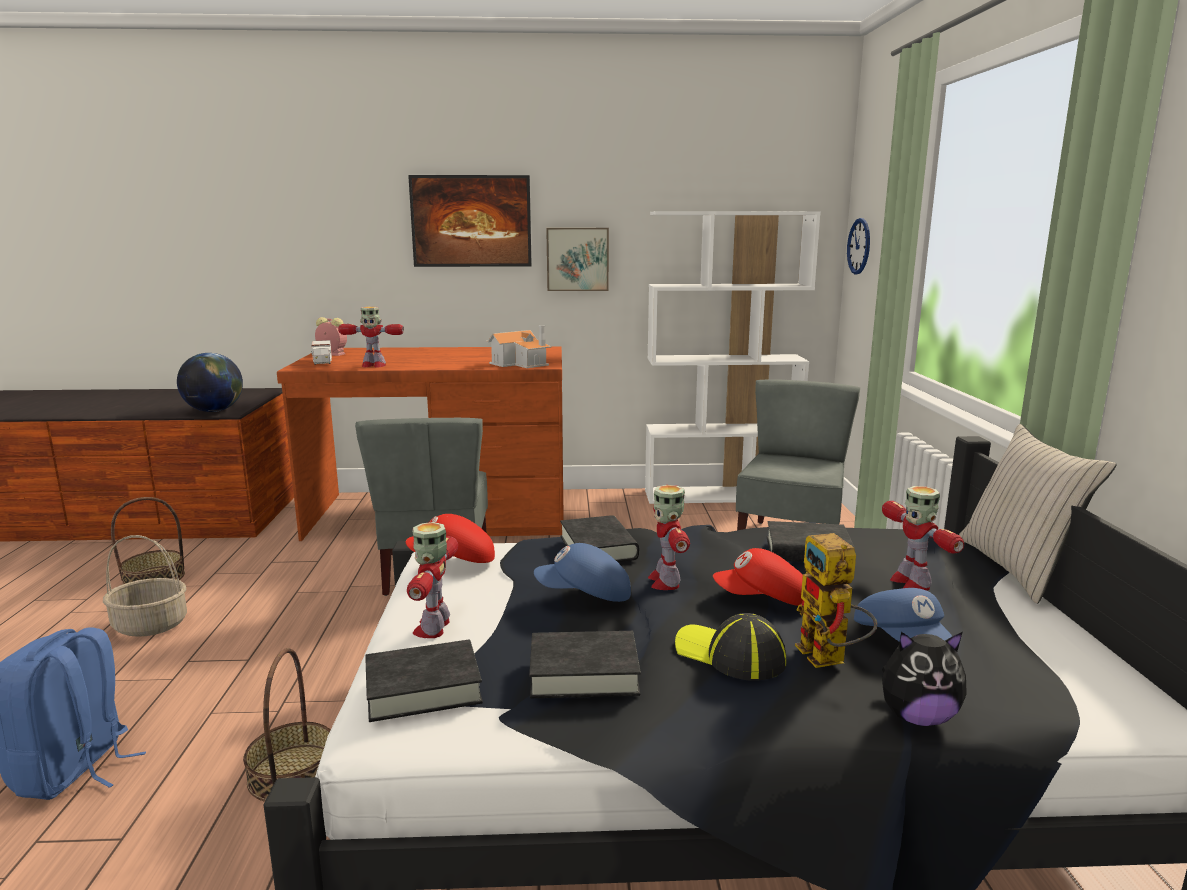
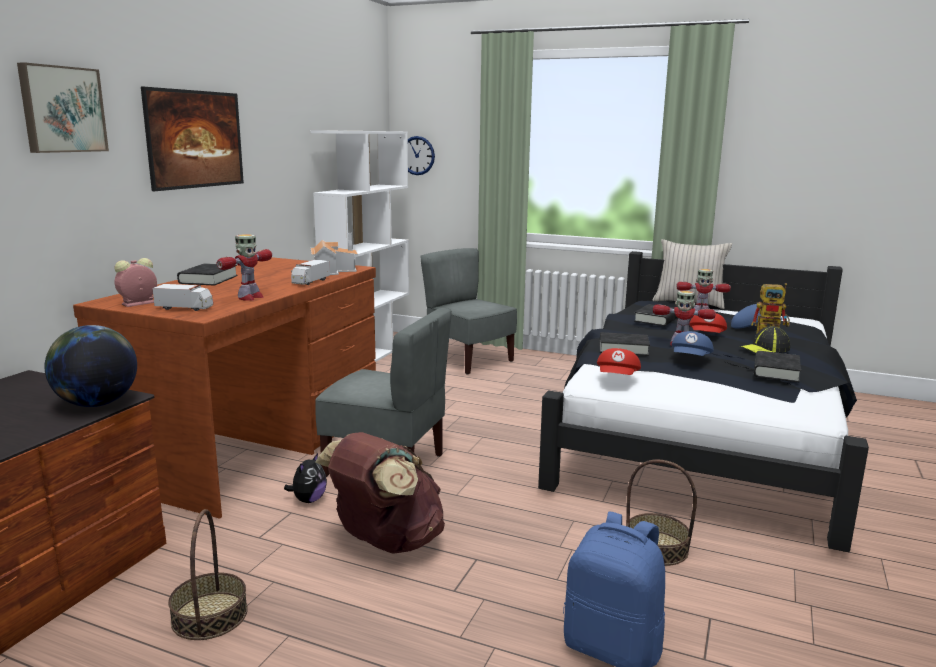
camera: 65 degrees left, 0 degrees up
(149, 625) = (350, 615): basket -> none
(273, 610) = (385, 542): none -> brown backpack
(423, 688) = (779, 402): black book -> black book (208, 279)
(434, 627) = (707, 394): toy robot -> none
(457, 366) = (310, 282): none -> toy truck
(577, 259) = (269, 174): picture -> picture (62, 109)
(917, 717) = (812, 340): plush toy -> plush toy (308, 500)

